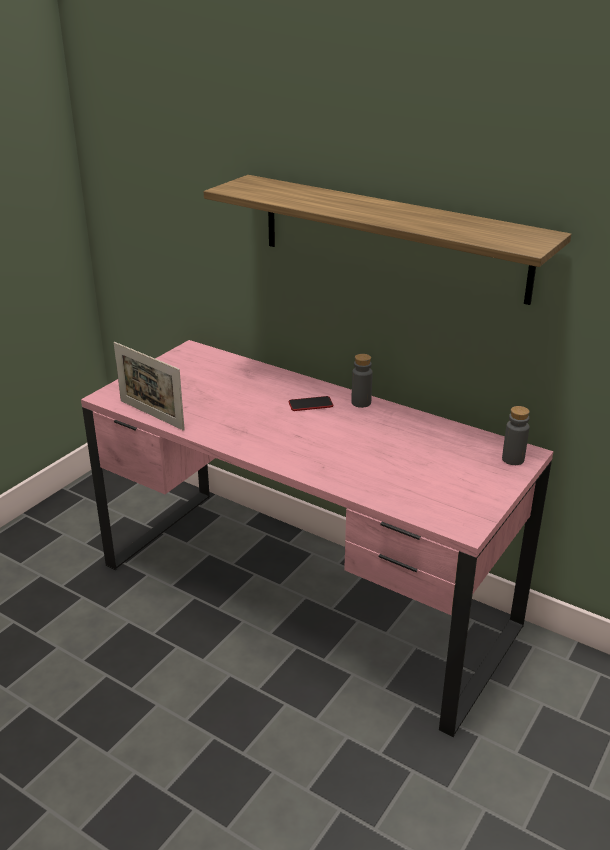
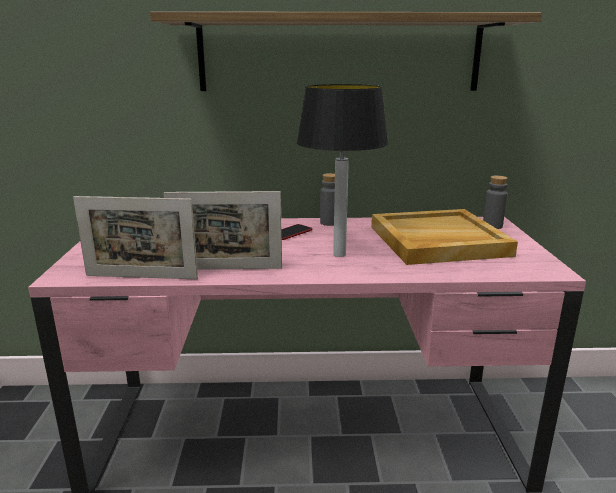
camera: 35 degrees left, 10 degrees down
(214, 427) = (226, 269): none -> picture frame
(315, 443) = (339, 254): none -> table lamp
(422, 458) = (437, 241): none -> beige tray

